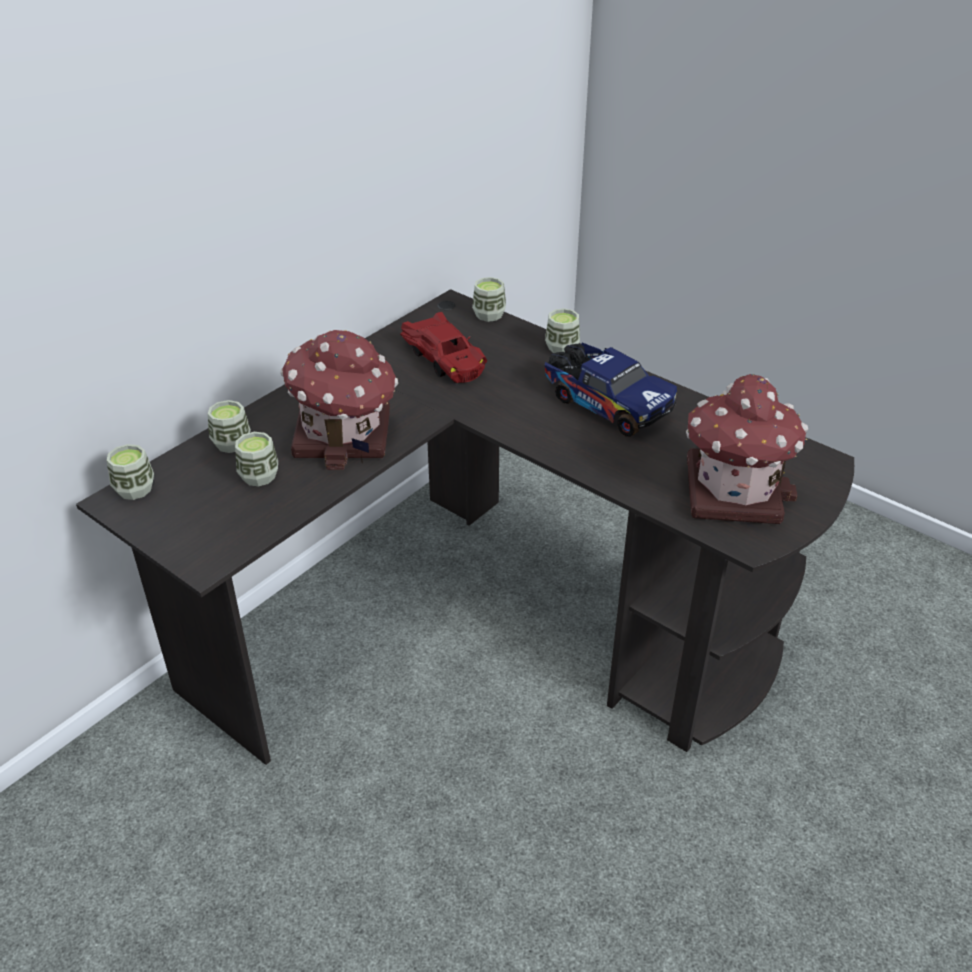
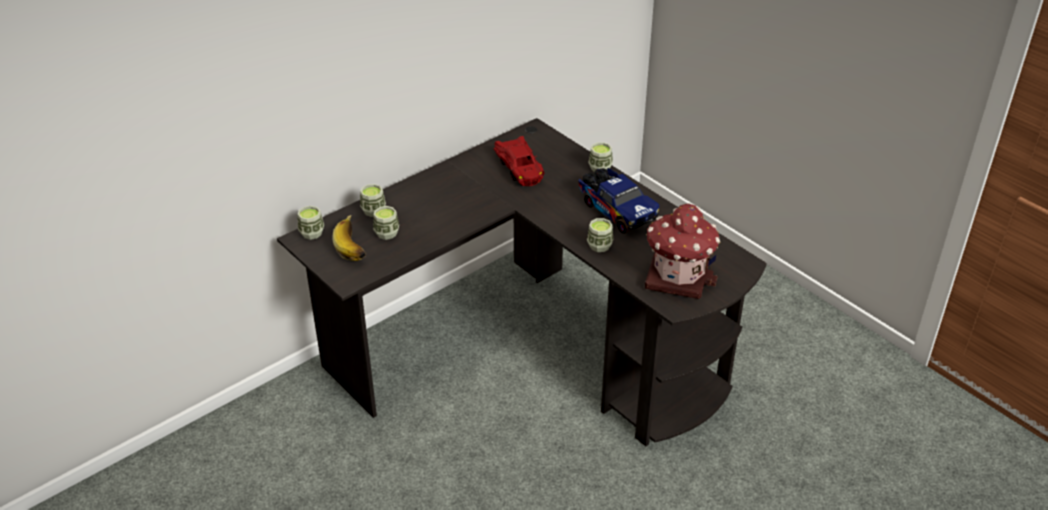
camera: 10 degrees right, 0 degrees up
(210, 502) = (355, 246): none -> banana
(345, 436) = (444, 213): toy house -> none
(489, 315) = (558, 139): cup -> cup (599, 246)

